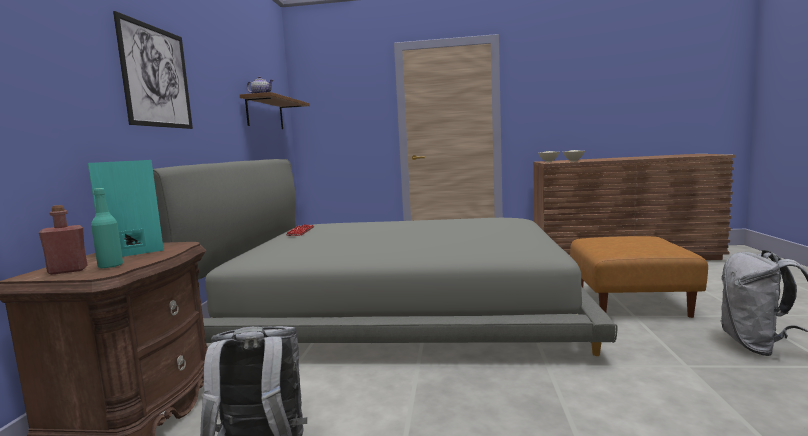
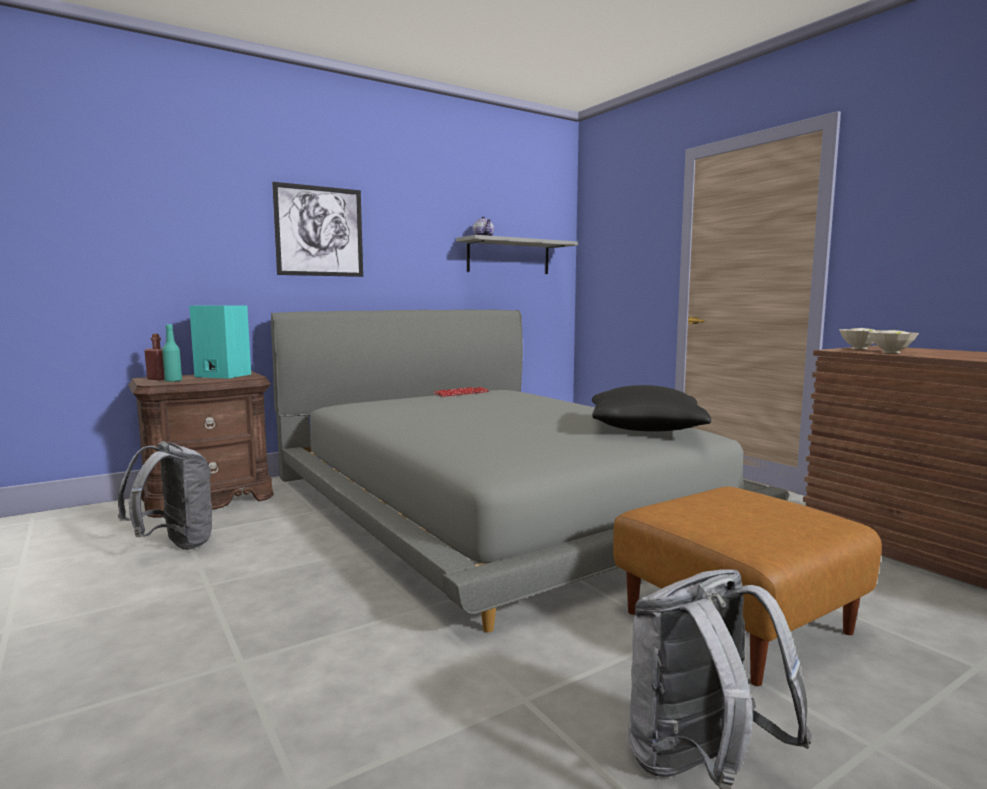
camera: 50 degrees right, 0 degrees up
(265, 114) = (508, 257): brown shelf -> grey shelf
(498, 221) = (645, 428): none -> black pillow

